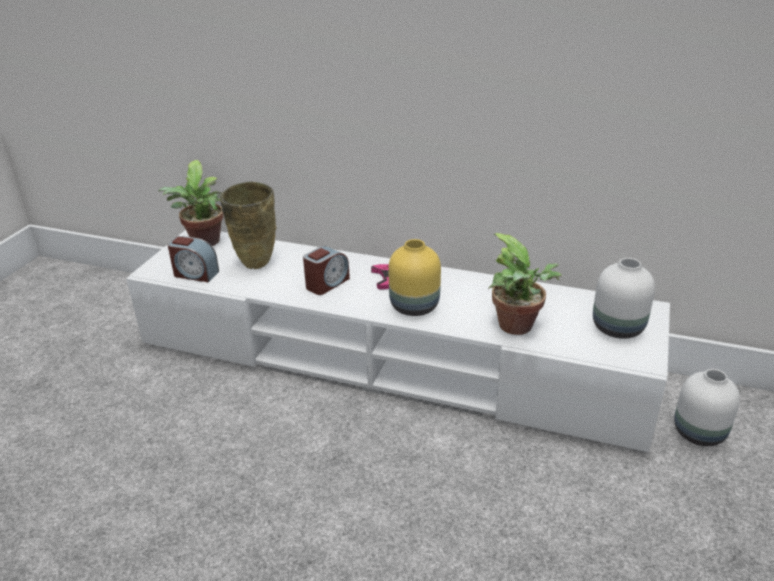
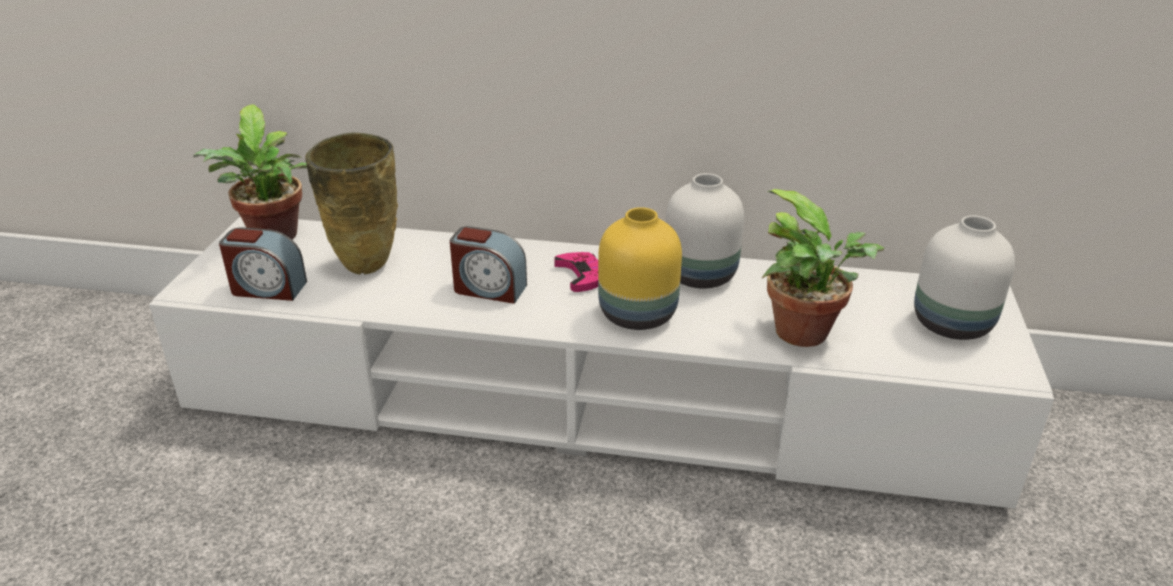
camera: 10 degrees left, 0 degrees up
(327, 283) = (489, 289): alarm clock -> alarm clock turned 75 degrees clockwise
(700, 433) = (1072, 470): white vase -> white vase (702, 275)

